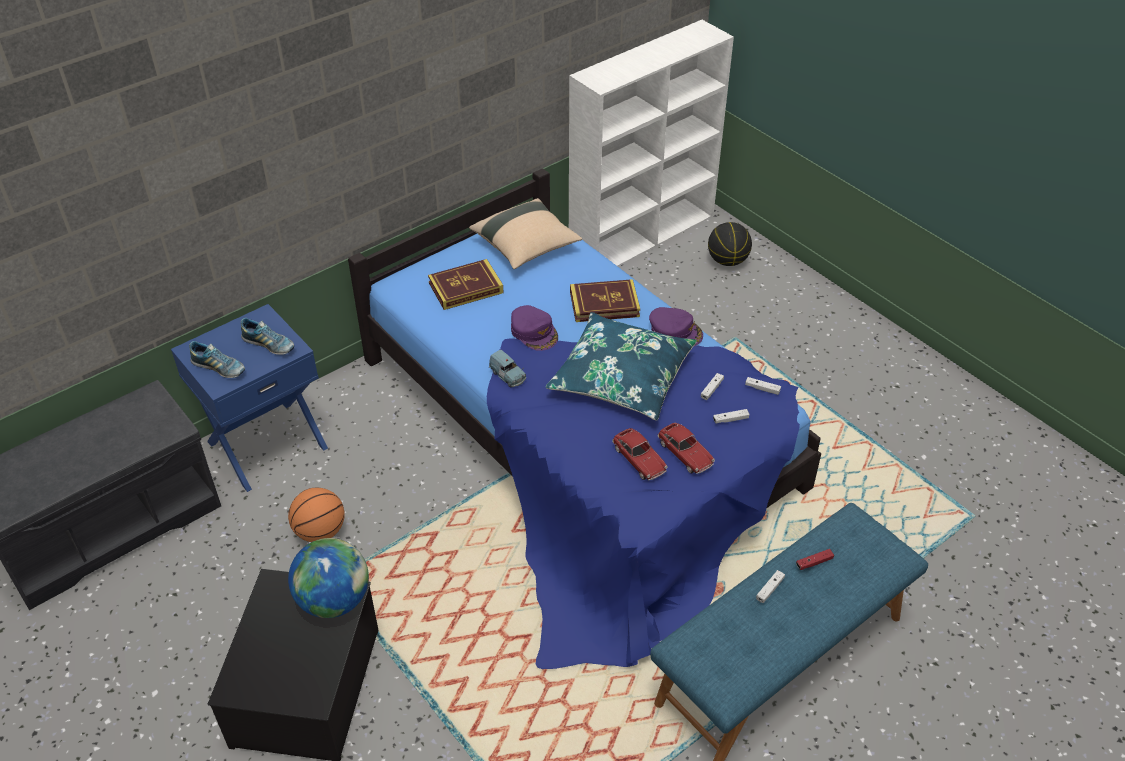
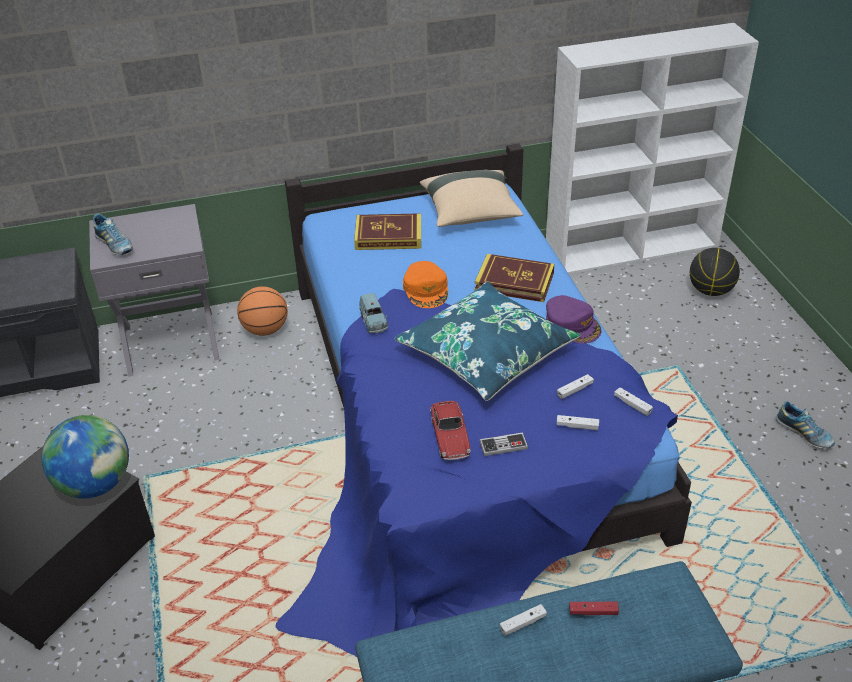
camera: 25 degrees right, 5 degrees down
(266, 443) = (171, 341): blue nightstand -> grey nightstand
(269, 345) = (169, 237): shoe -> shoe (803, 434)
(320, 531) = (165, 430): basketball -> basketball (265, 330)
(534, 332) = (426, 289): purple cap -> orange cap
(685, 453) = (503, 445): toy car -> game controller

